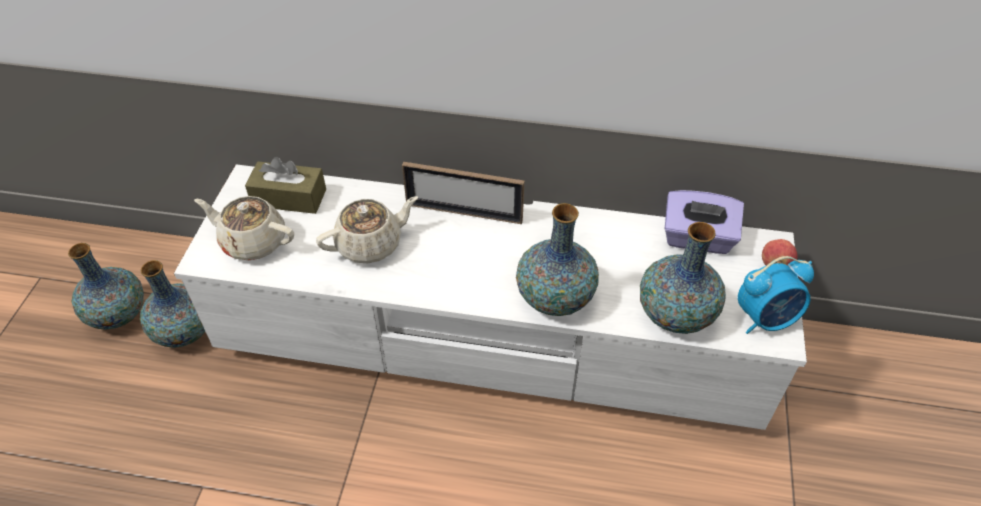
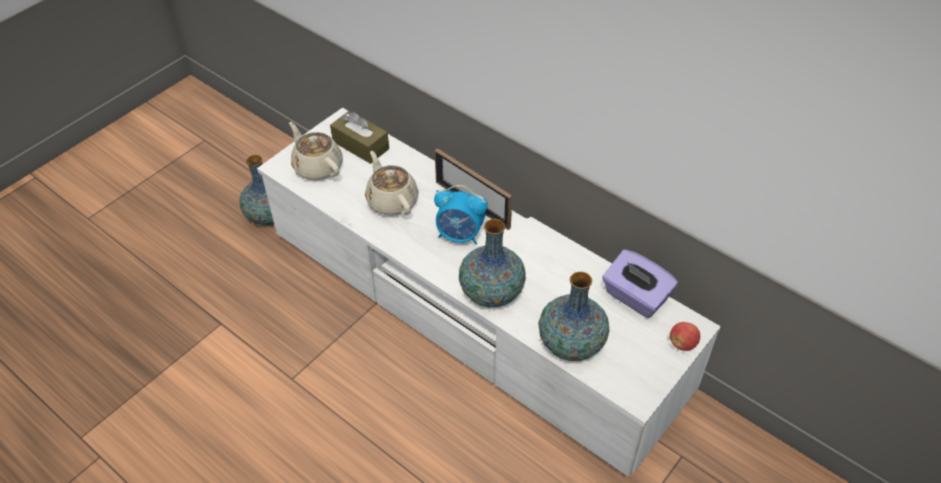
camera: 30 degrees right, 0 degrees up
(118, 314) = (236, 185): vase -> none
(370, 244) = (392, 200): beige teapot -> beige teapot turned 120 degrees counterclockwise
(766, 319) = (639, 379): alarm clock -> alarm clock (460, 235)

